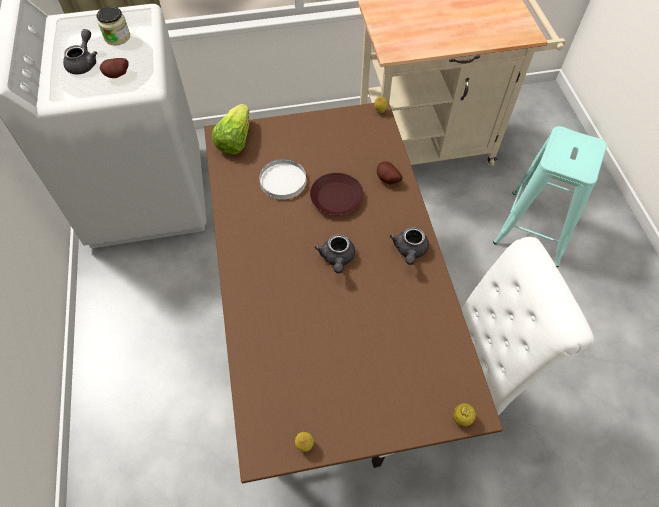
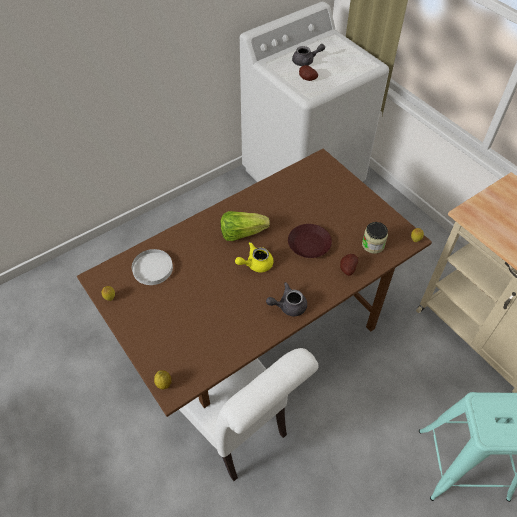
camera: 65 degrees right, 5 degrees down
(117, 37) = (340, 64): jar -> jar (373, 245)
(235, 140) = (321, 168): lettuce -> lettuce (242, 233)
(283, 180) = (304, 208): white plate -> white plate (153, 268)
(337, 259) = (255, 264): grey teapot -> yellow teapot

